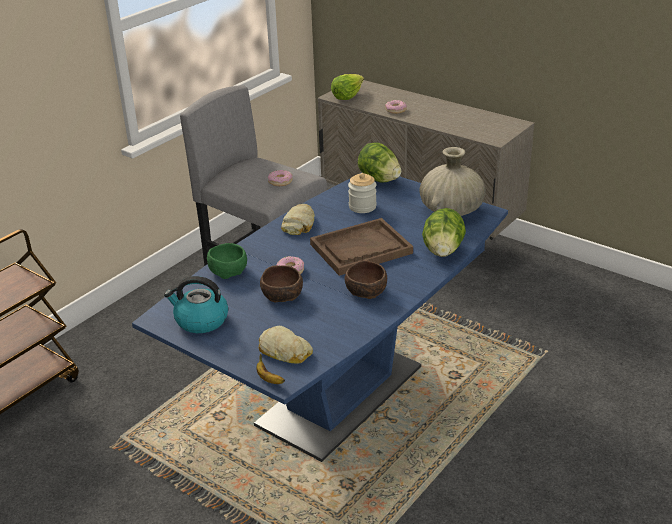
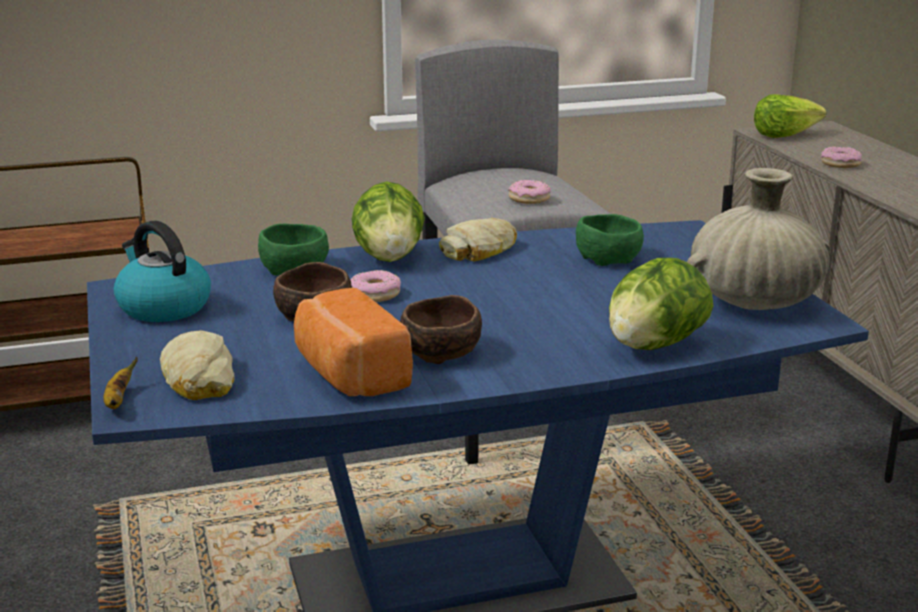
camera: 35 degrees right, 10 degrees down
(346, 320) = (348, 375): none -> bread
(361, 249) = (521, 302): brown tray -> none
(362, 207) = (609, 257): jar -> green bowl
(379, 179) = (690, 235): lettuce -> lettuce (389, 257)

